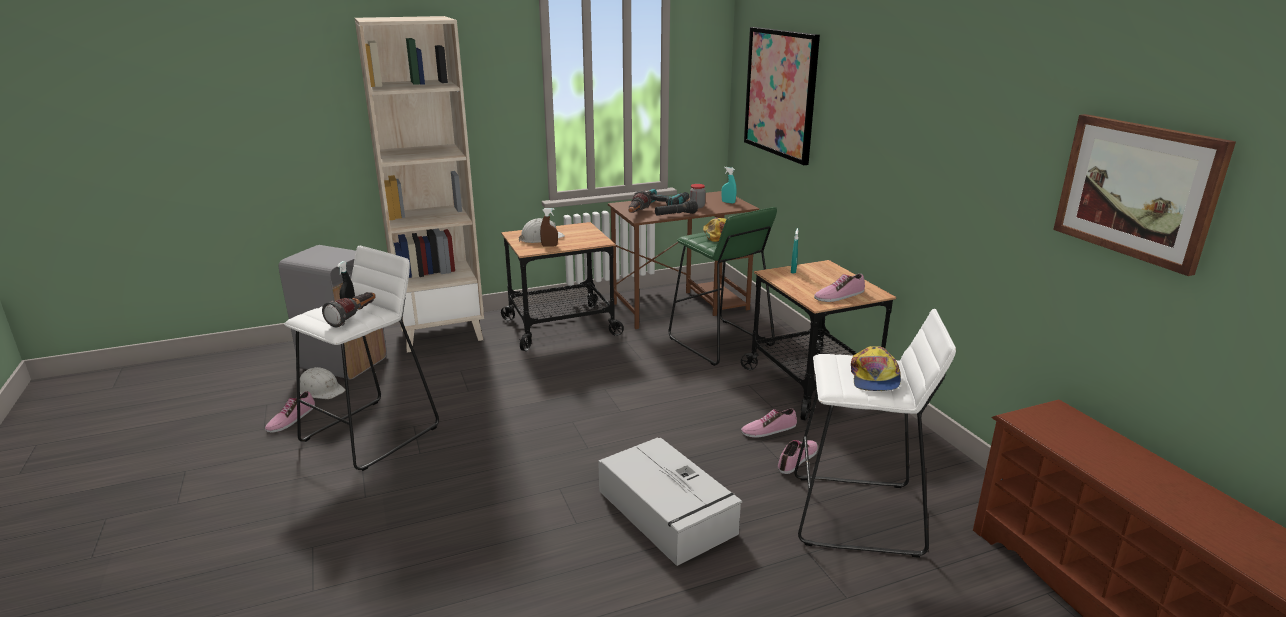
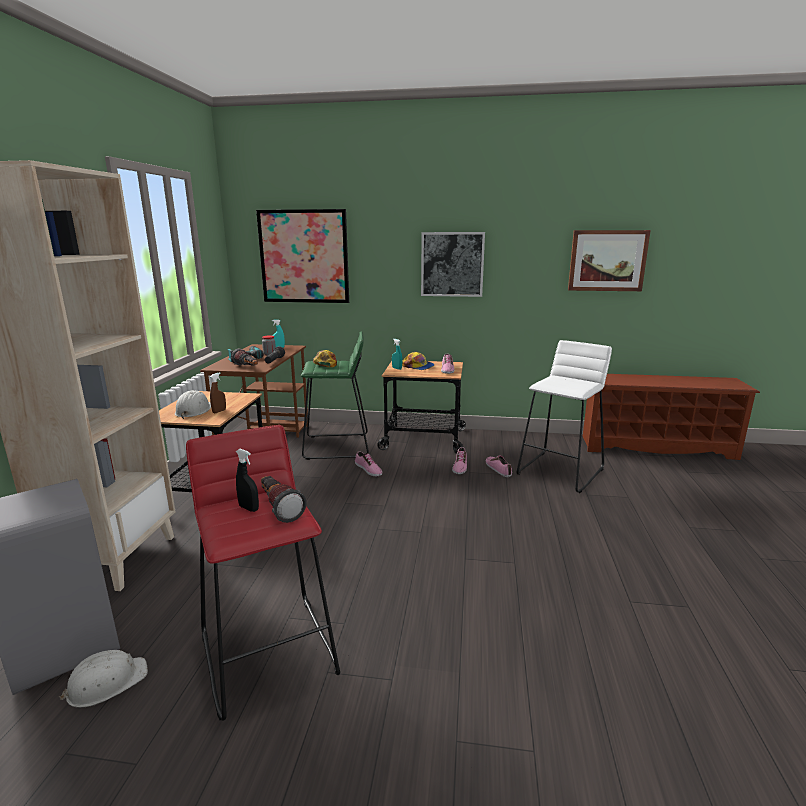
camera: 60 degrees left, 5 degrees down
(291, 419) = (147, 726): shoe -> shoe (368, 469)
(372, 433) = (270, 652): white stool -> red stool
(667, 513) = (525, 524): grey storage box -> none
(874, 378) = (573, 382): cap -> cap (418, 366)
(911, 138) = (452, 264): none -> picture

